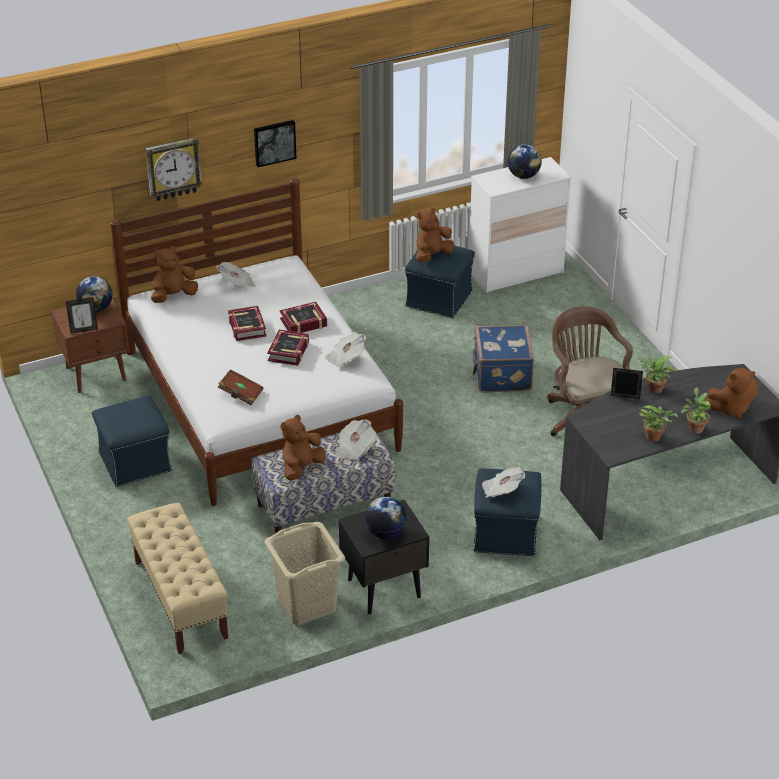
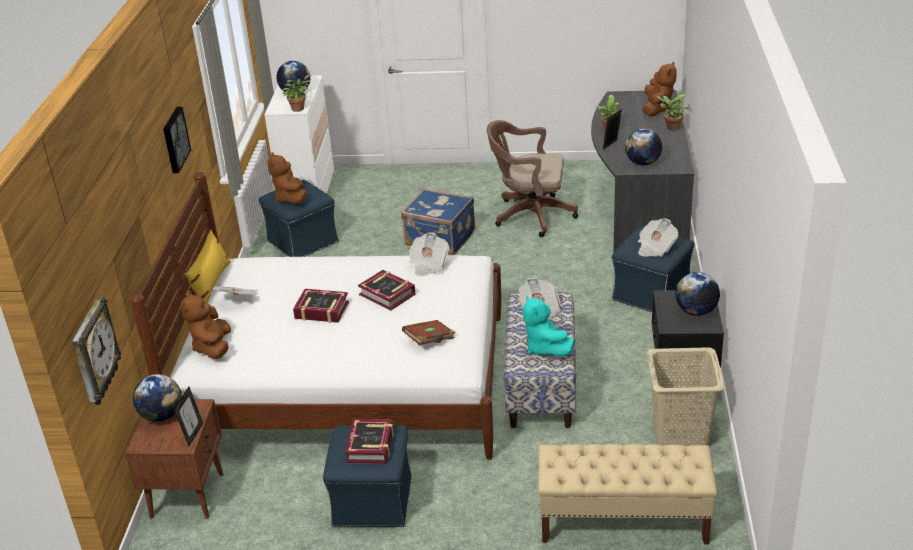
camera: 60 degrees left, 5 degrees down
(173, 168) = (139, 207): wall clock -> wall clock (94, 352)
(253, 263) = (211, 284): none -> yellow pillow
(301, 468) = (545, 348): brown plush toy -> turquoise plush toy
(303, 323) = (349, 275): book -> book (371, 446)
(603, 427) = (642, 163): none -> globe
(655, 437) = (671, 145): potted plant -> potted plant (299, 108)

